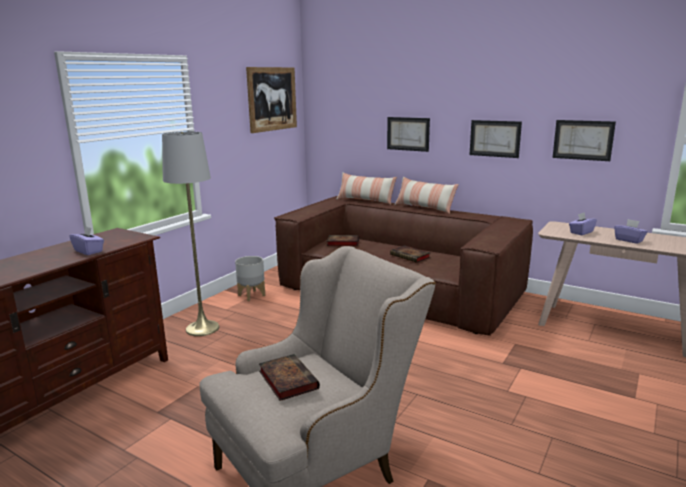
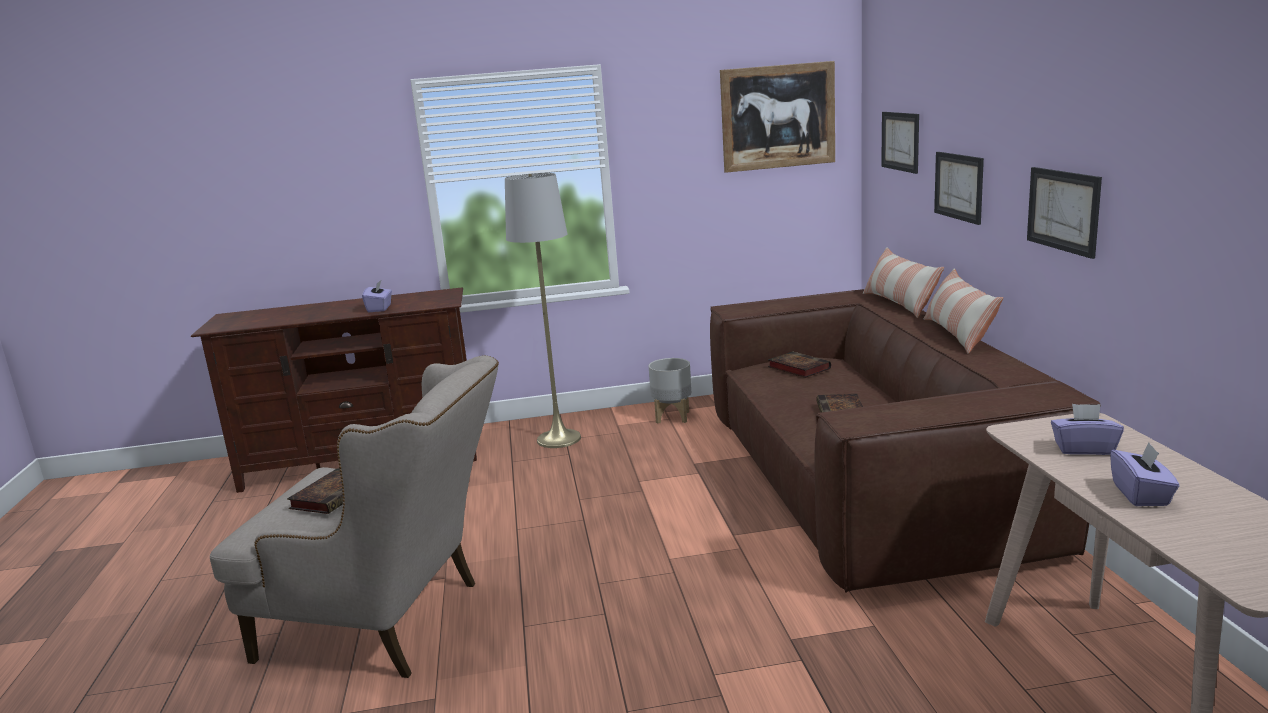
camera: 50 degrees right, 0 degrees up
(583, 140) = (1198, 233): picture -> picture (900, 141)

